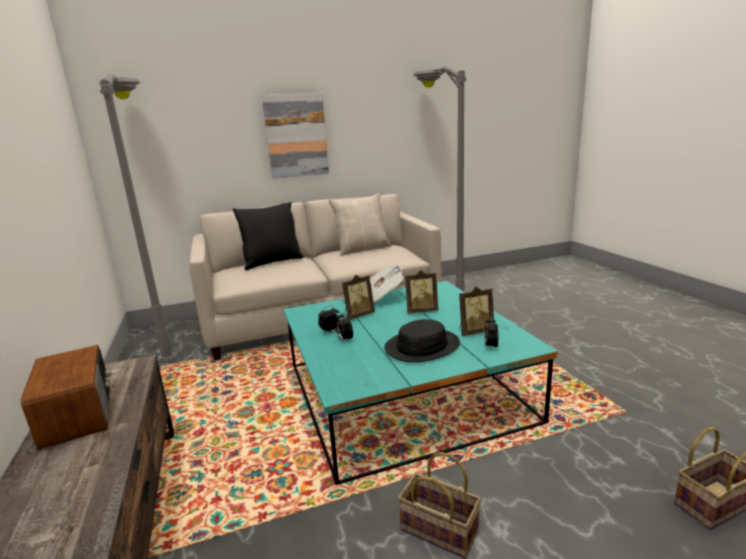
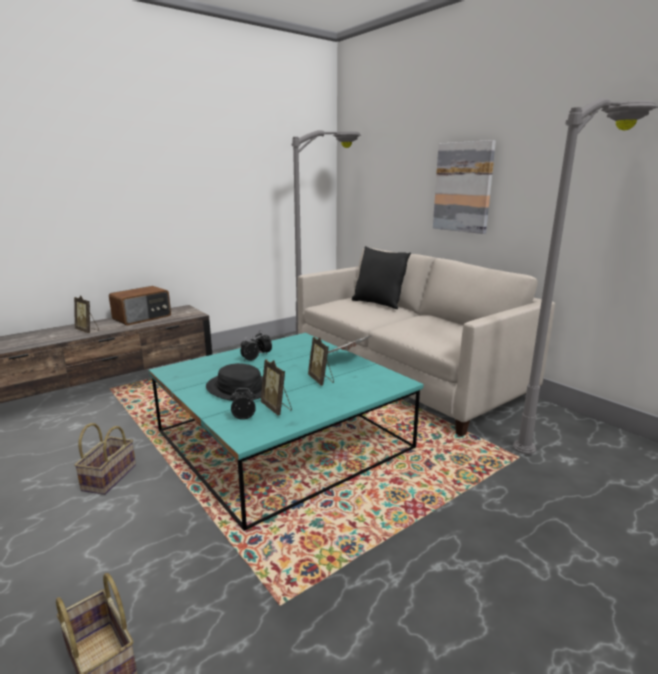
camera: 70 degrees right, 0 degrees up
(358, 315) = (300, 357): picture frame -> picture frame (88, 330)
(362, 249) = (453, 325): beige pillow -> none

